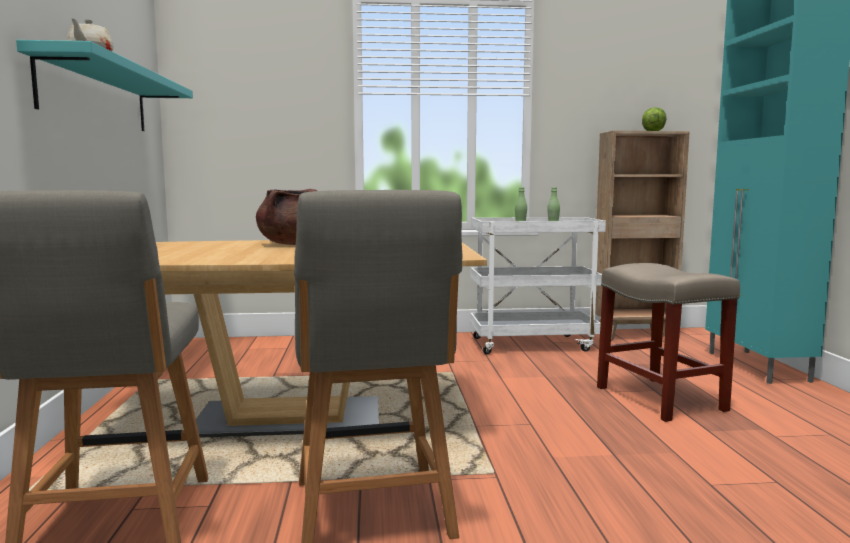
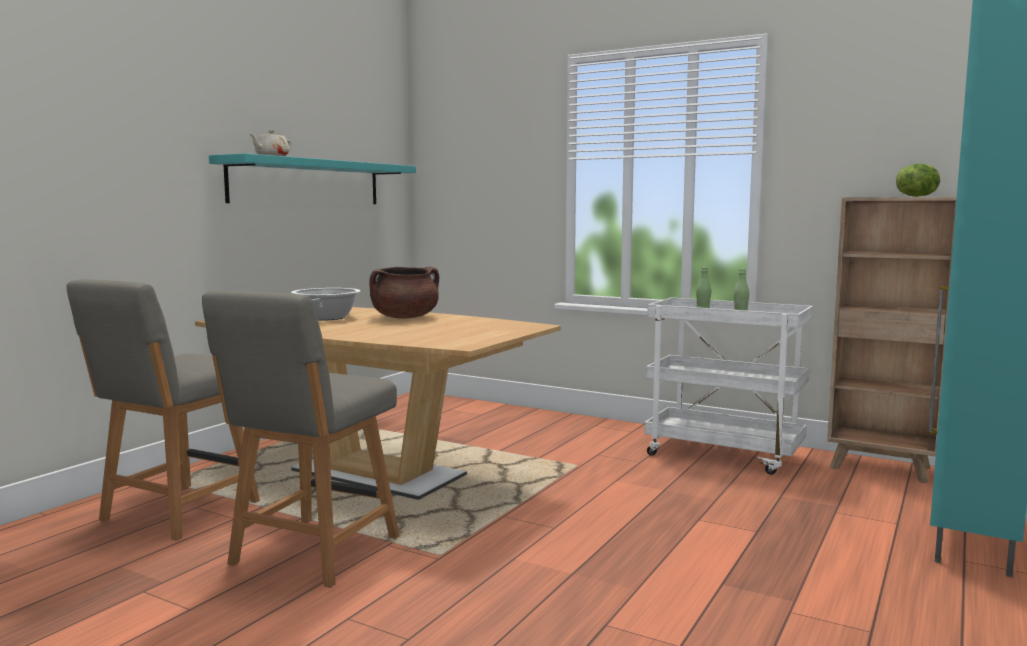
camera: 35 degrees right, 0 degrees up
(209, 250) = (327, 318): none -> cooking pot
(661, 399) = (742, 541): beige stool -> none

